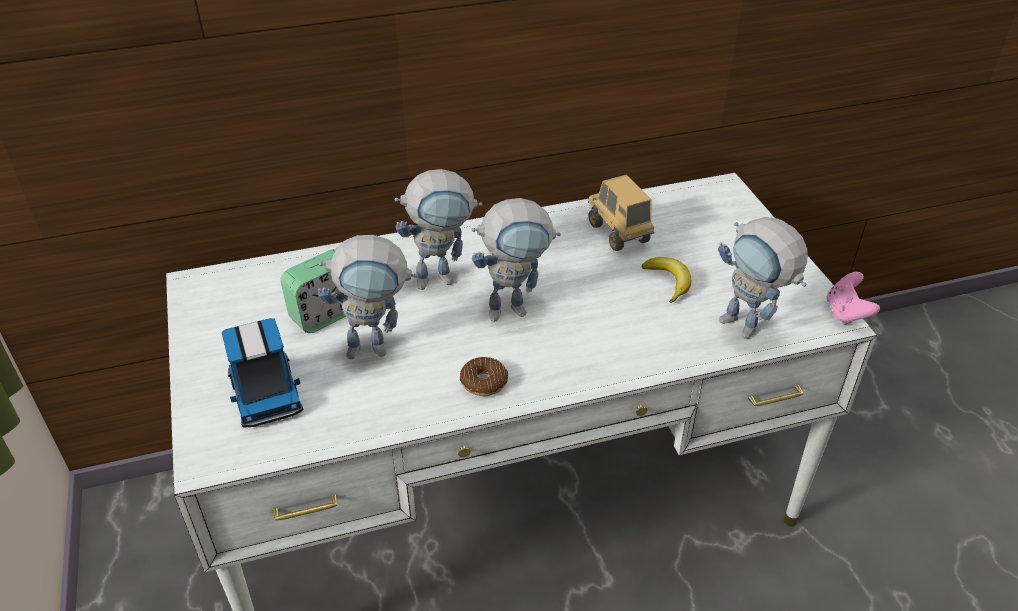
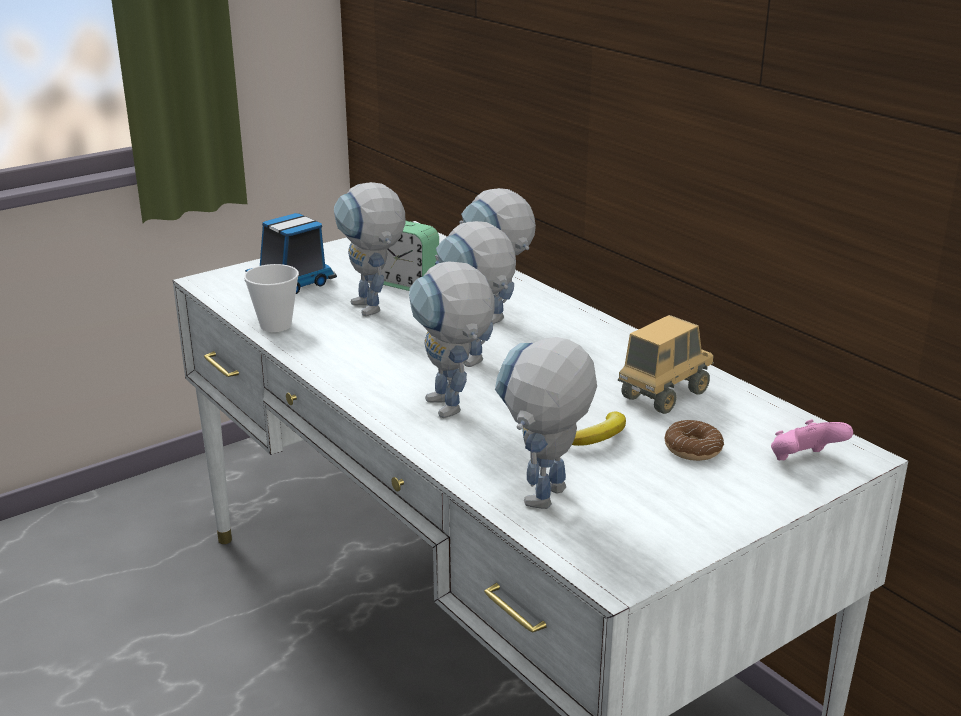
camera: 70 degrees right, 15 degrees down
(366, 422) = (275, 325): none -> cup
(484, 382) = (353, 364): donut -> donut (693, 449)
(598, 342) = (452, 411): none -> toy robot
(846, 313) = (642, 582): pink game controller -> pink game controller (804, 461)

